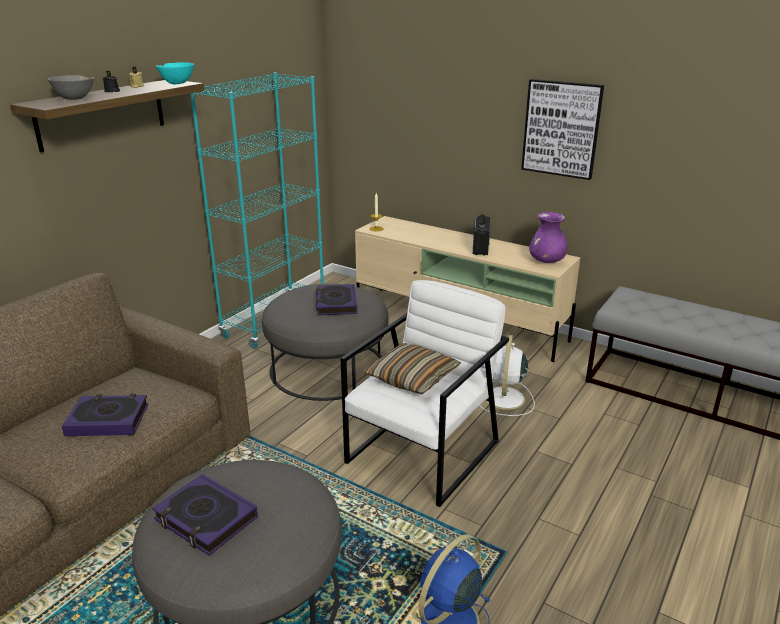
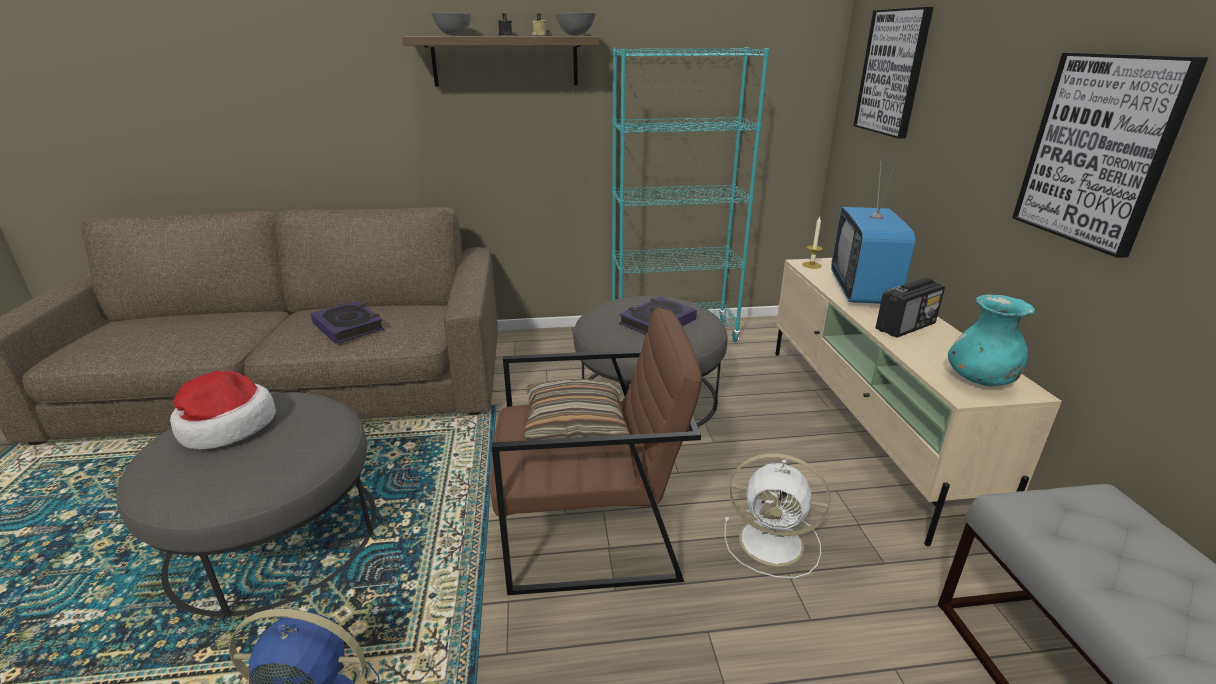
camera: 50 degrees right, 0 degrees up
(177, 83) = (576, 35): turquoise bowl -> grey bowl
(205, 519) = (226, 426): book -> hat
(386, 84) = (892, 72): none -> picture
(423, 451) = (591, 530): white armchair -> brown armchair
(429, 235) = (862, 291): none -> television
(504, 399) = (774, 542): white fan -> white fan turned 135 degrees counterclockwise
(546, 261) = (980, 380): purple vase -> turquoise vase

